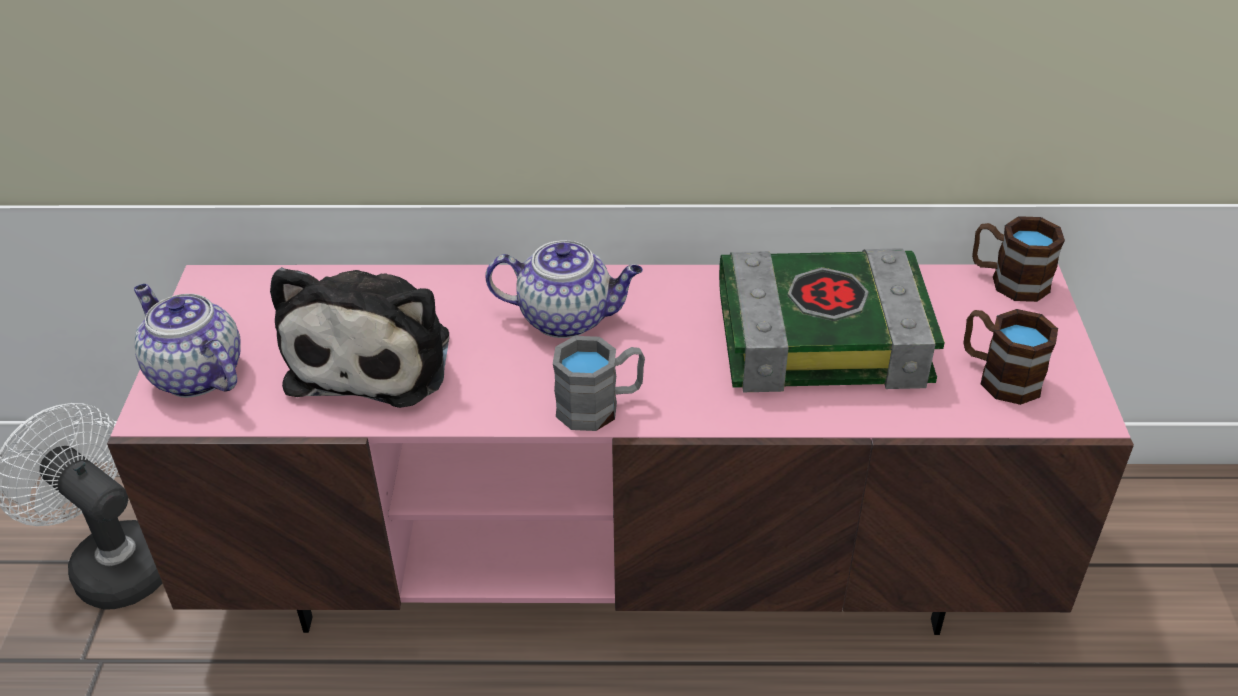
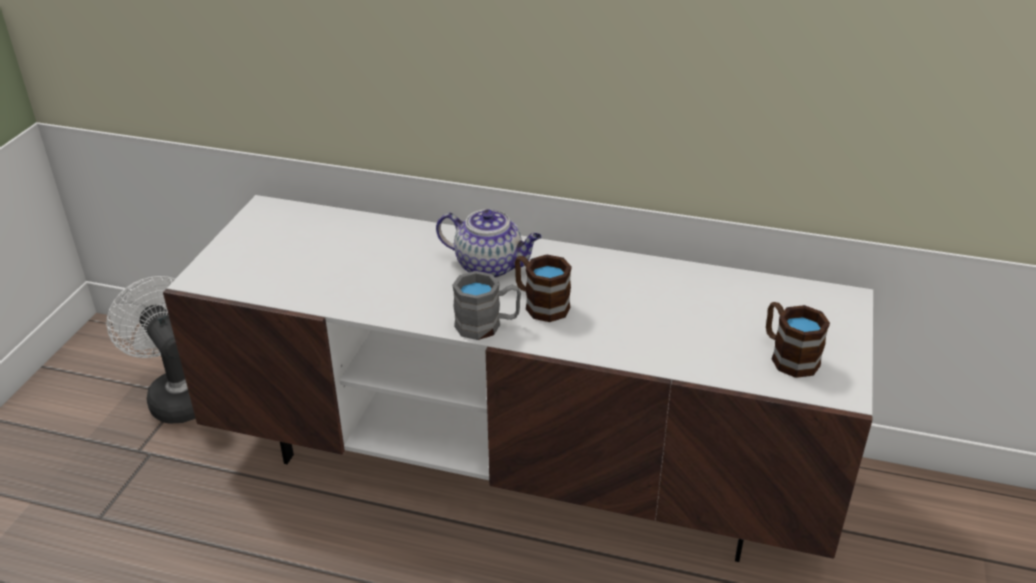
camera: 15 degrees right, 5 degrees down
(195, 374) = (232, 261): teapot -> none
(375, 356) = (351, 269): plush toy -> none
(621, 559) = (519, 461): pink tv stand -> white tv stand
(824, 335) = (669, 307): book -> none
(1008, 281) = (827, 294): brown mug -> brown mug (540, 304)

